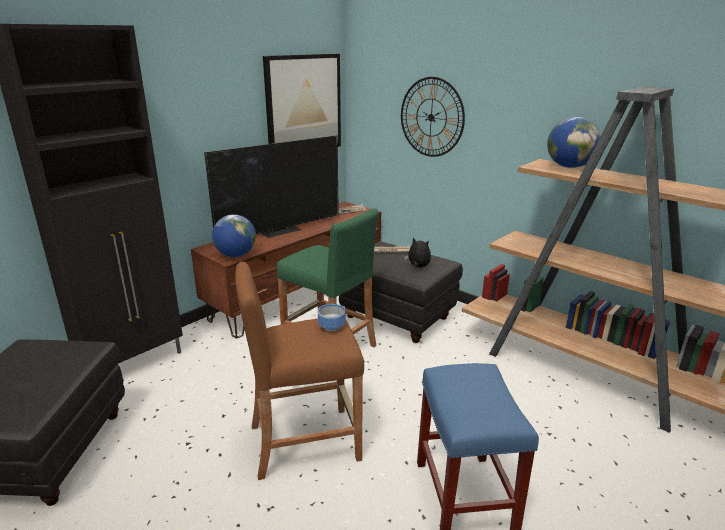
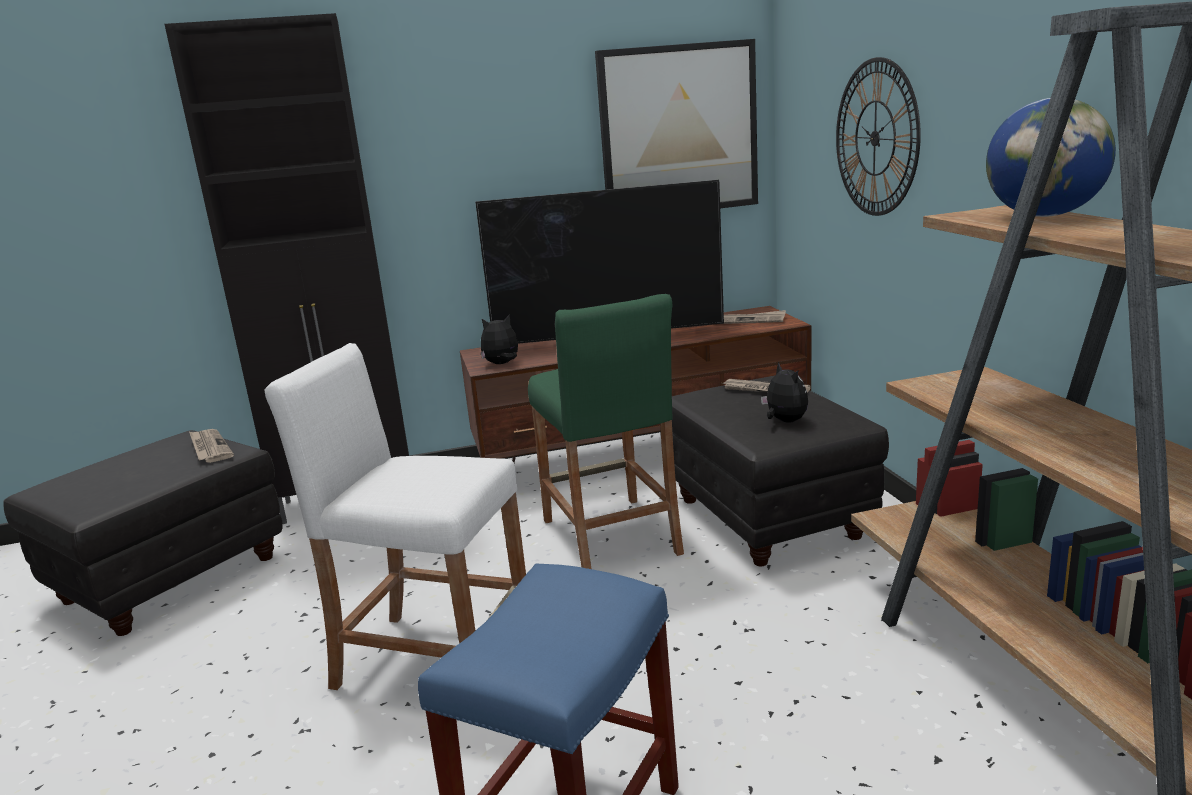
camera: 35 degrees right, 5 degrees down
(66, 349) = (209, 448): none -> newspaper
(236, 255) = (502, 364): globe -> plush toy
(304, 442) = (434, 660): brown stool -> white stool
(330, 326) = (461, 468): bowl -> none

